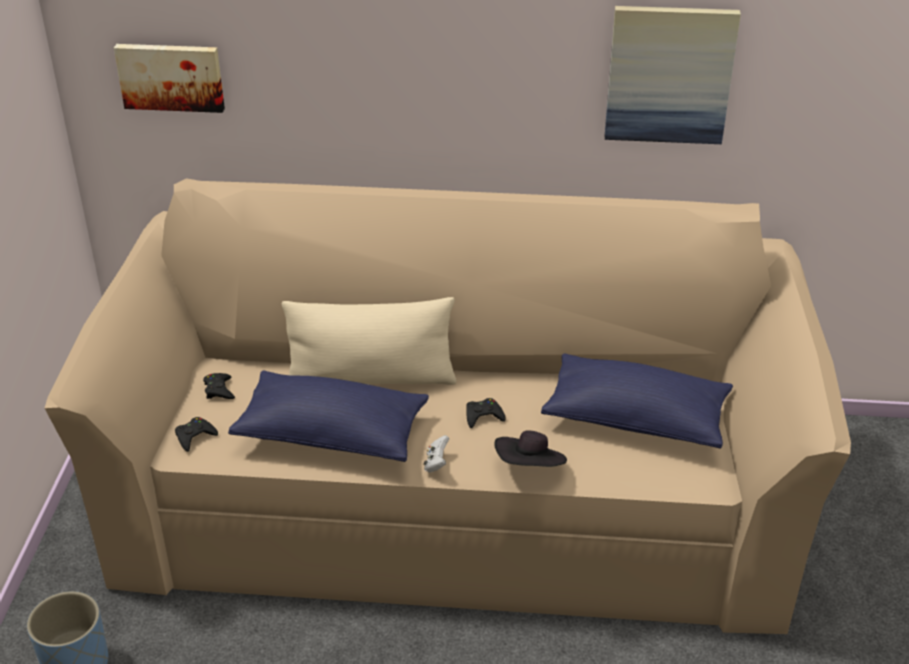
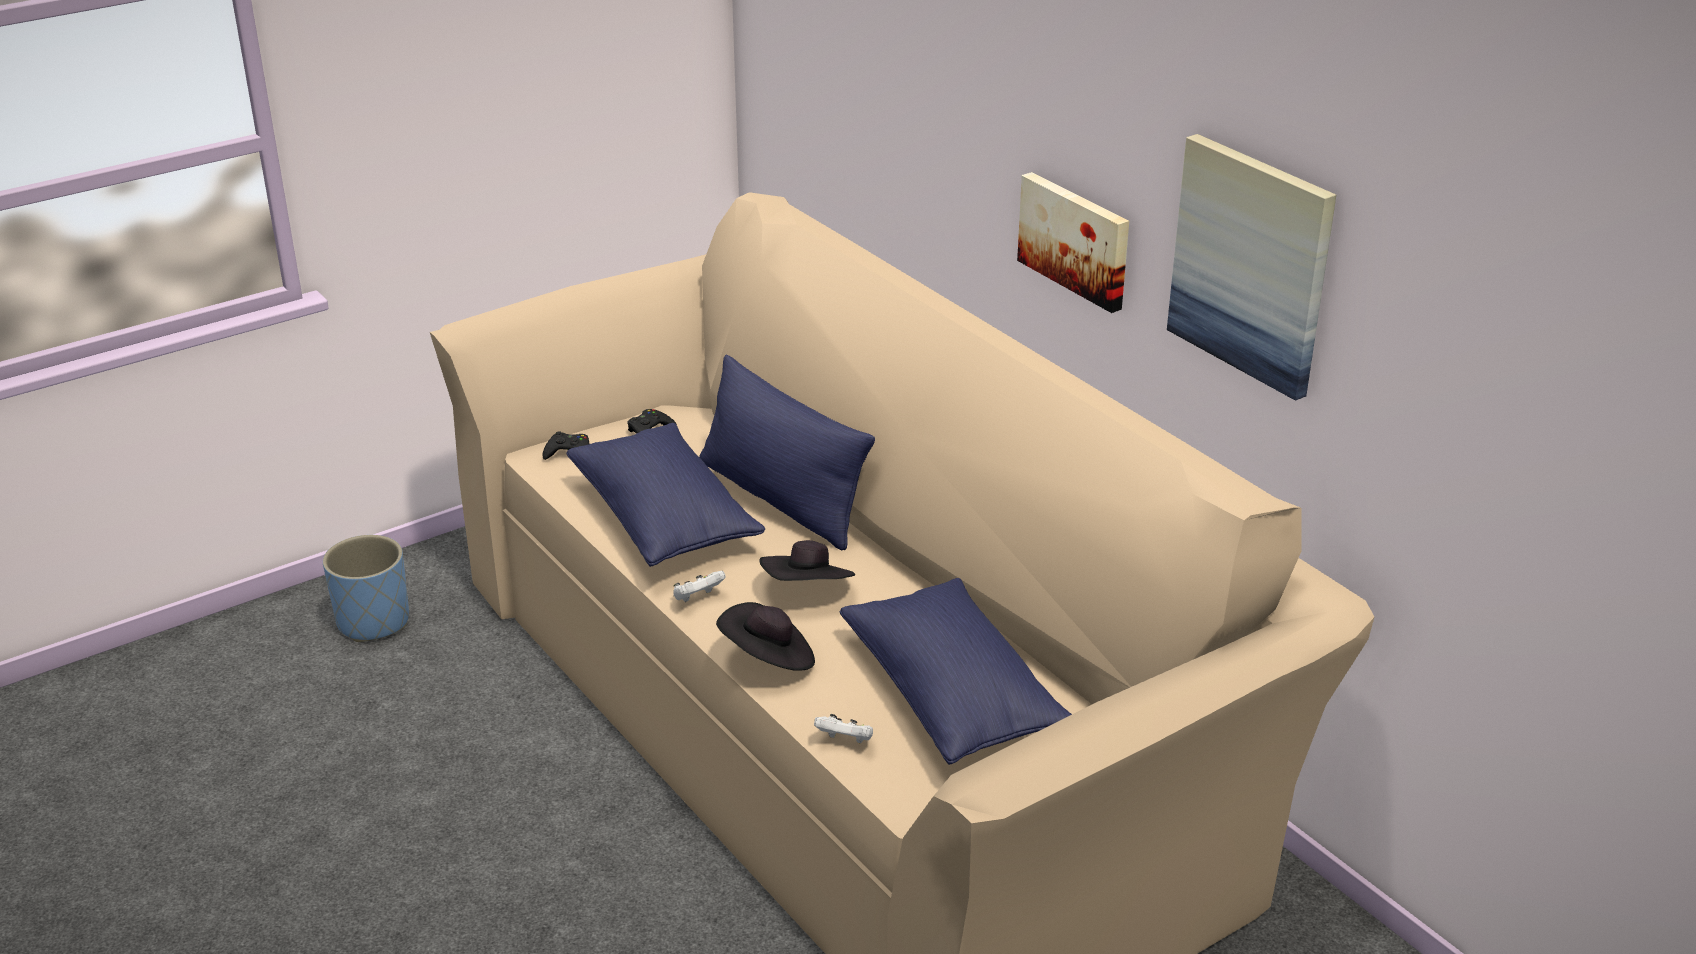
camera: 50 degrees right, 5 degrees down
(171, 76) = (808, 72): picture -> picture (1076, 239)
(371, 378) = (781, 499): beige pillow -> blue pillow
(483, 416) = (808, 590): black game controller -> black hat
(634, 479) = (845, 741): none -> white game controller

